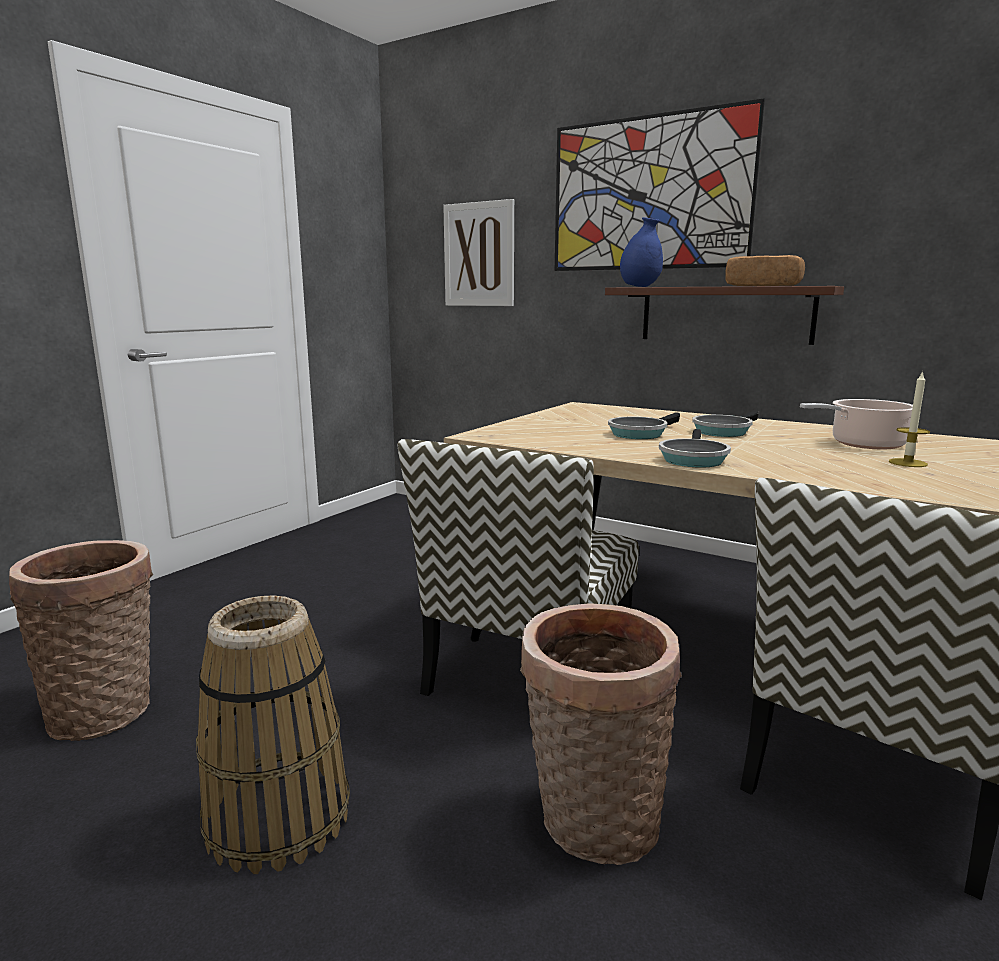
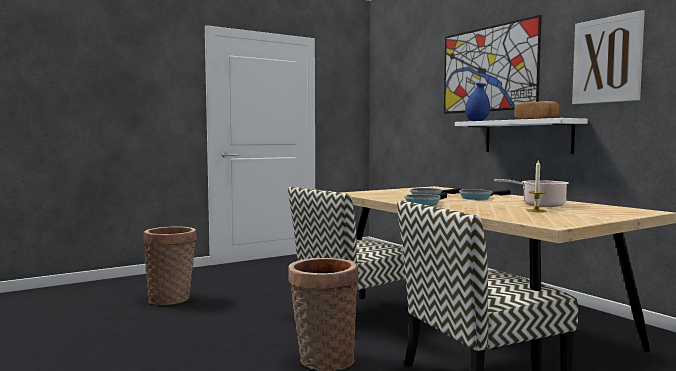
camera: 25 degrees right, 10 degrees down
(278, 817) = (206, 335): basket -> none
(479, 255) = (409, 106): picture -> picture (607, 60)
(725, 314) = (527, 137): brown shelf -> white shelf

